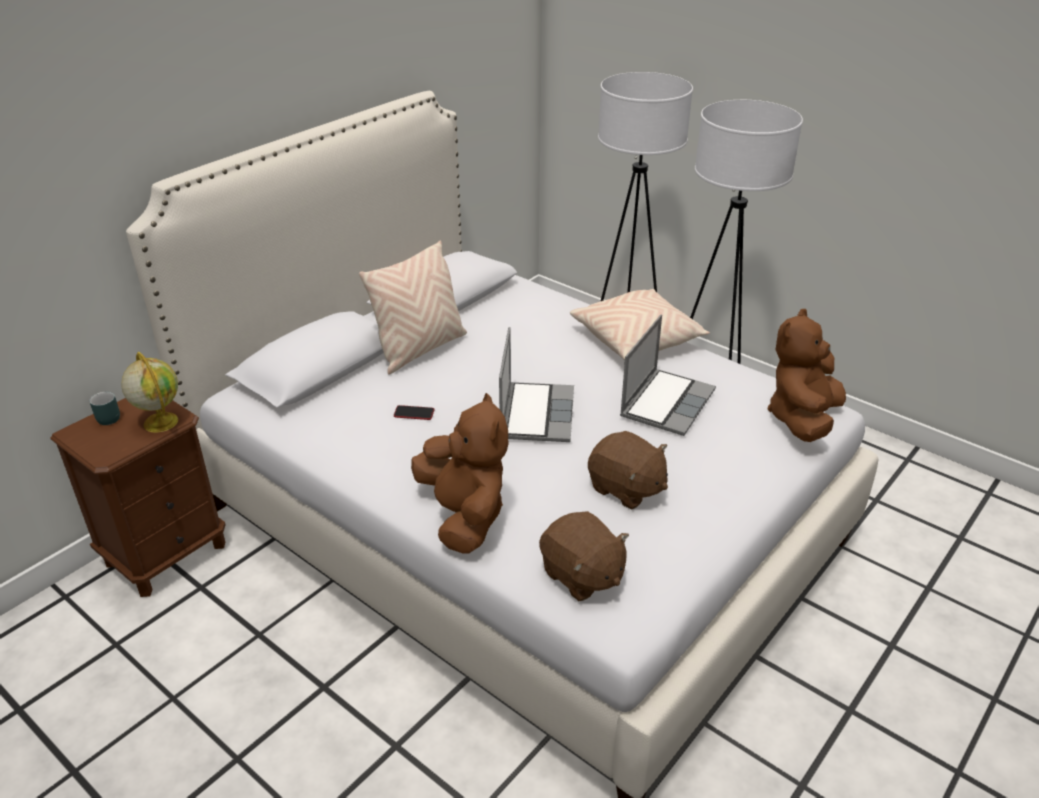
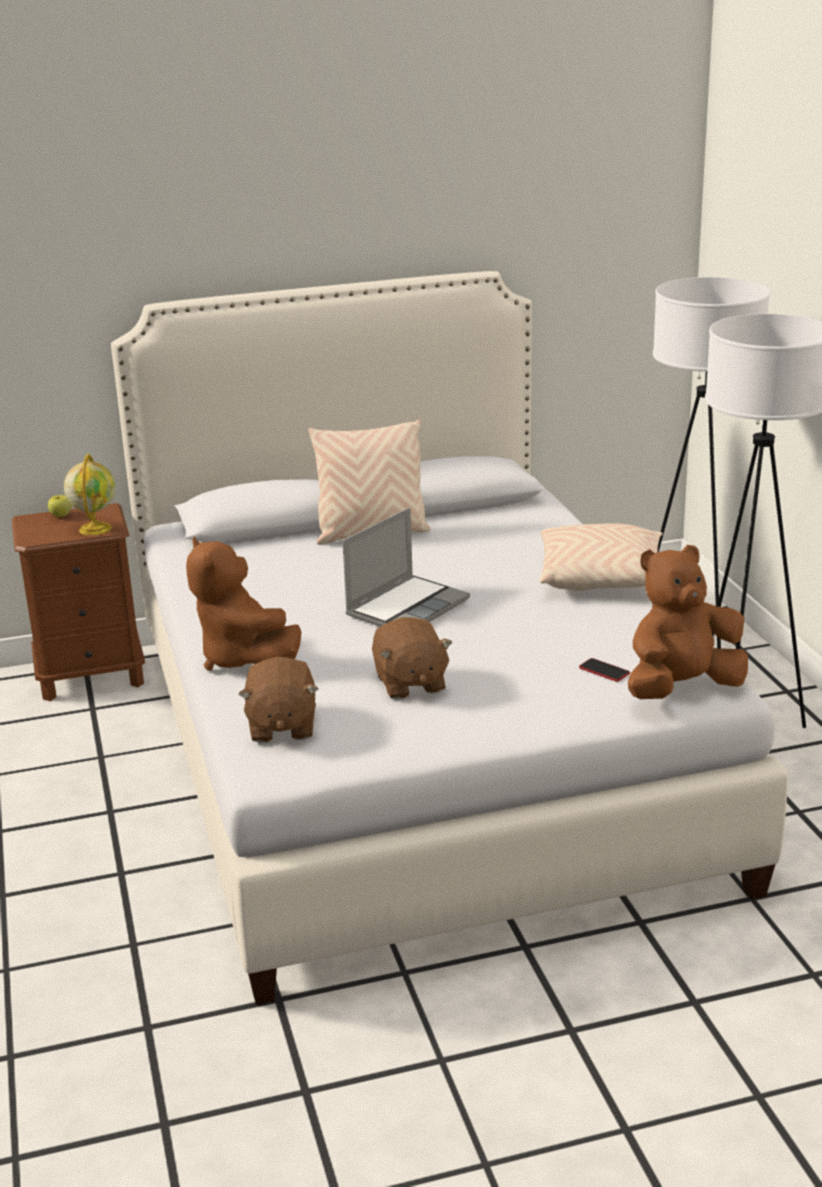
camera: 35 degrees right, 10 degrees down
(106, 418) = (61, 515): turquoise mug -> apple
(414, 413) = (300, 578): phone -> phone (604, 671)
(464, 516) = (243, 658): brown plush toy -> brown plush toy turned 135 degrees clockwise
(666, 403) = (551, 635): laptop -> none

